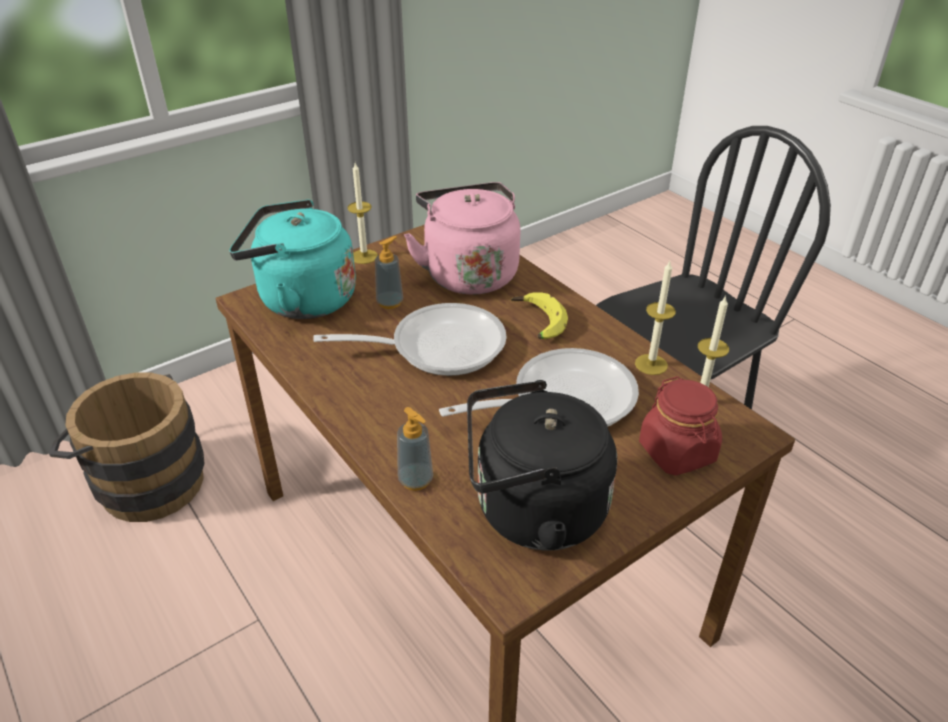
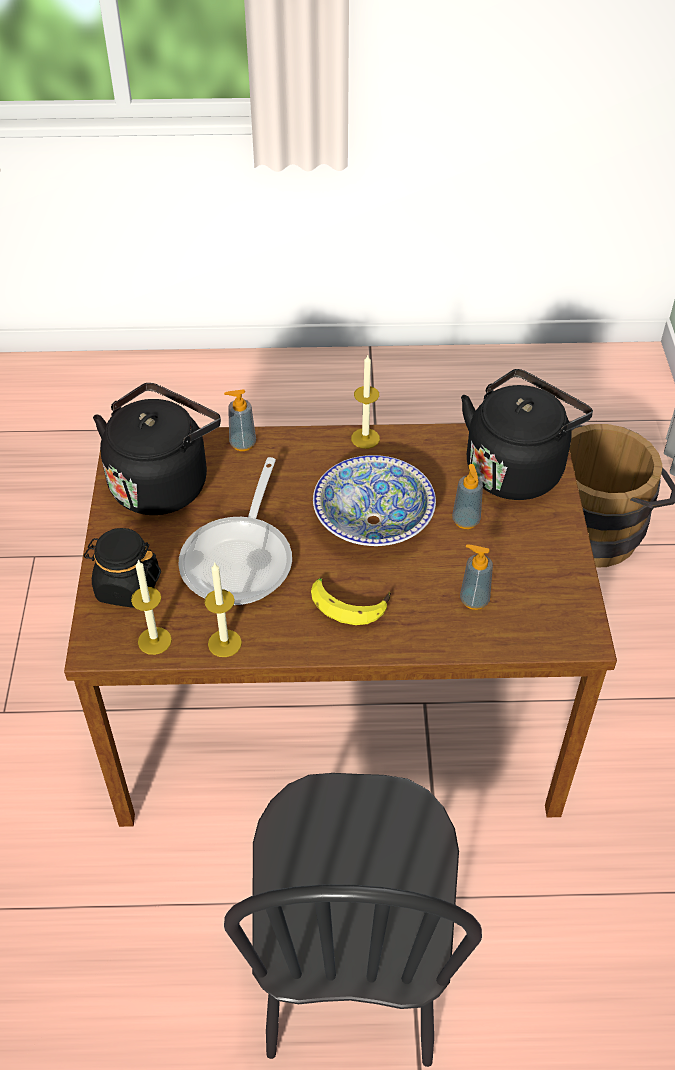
camera: 125 degrees right, 10 degrees up
(301, 299) = (516, 468): turquoise kettle -> black kettle
(364, 256) = (565, 538): candle -> candle (365, 438)
(437, 346) = (374, 520): frying pan -> bowl
(468, 273) = (474, 600): pink kettle -> soap dispenser
(677, 452) = (127, 587): red jar -> black jar

